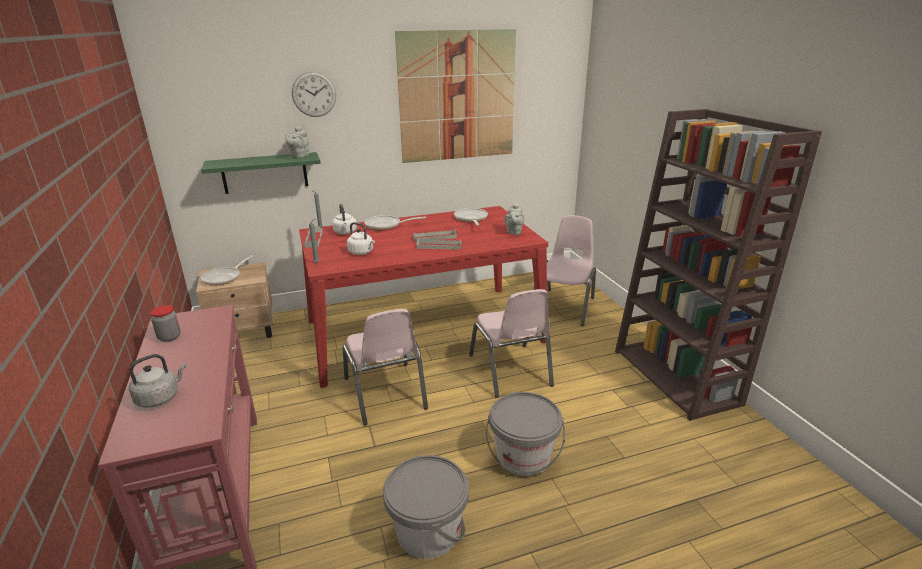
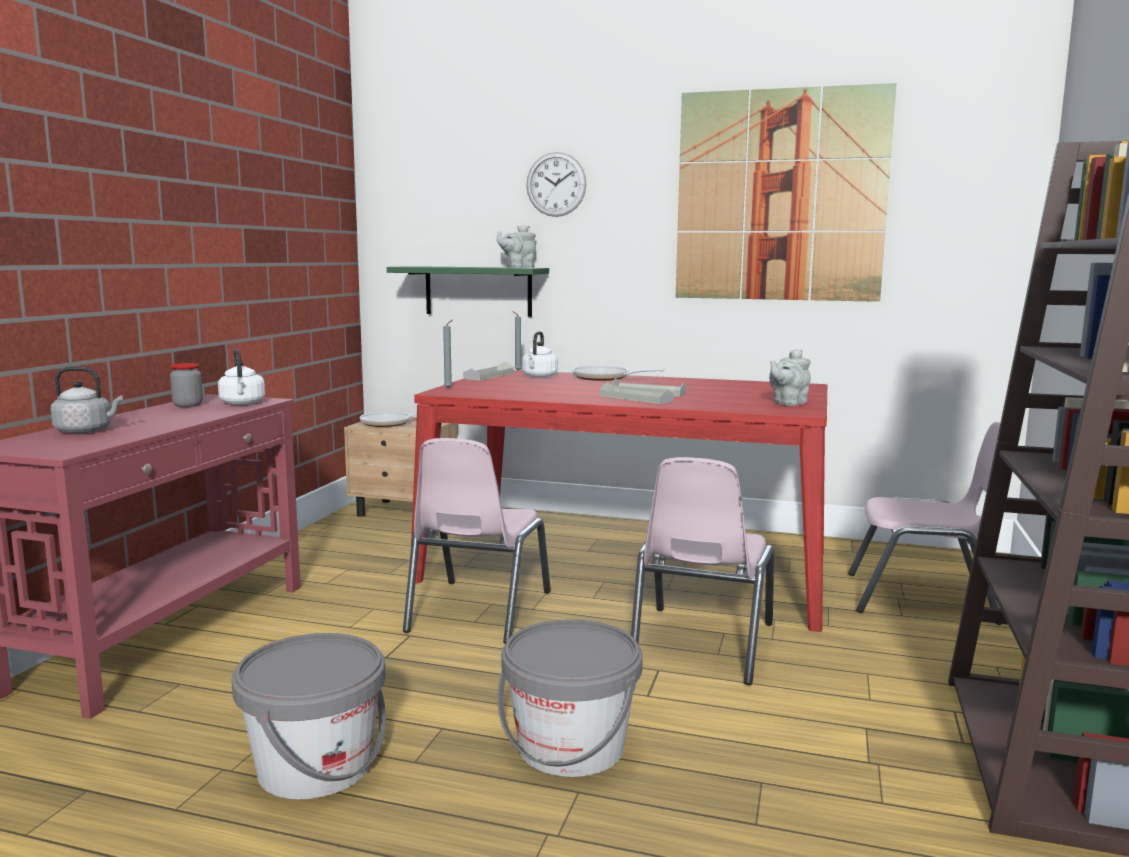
camera: 35 degrees right, 15 degrees down
(362, 252) = (520, 389): white kettle -> white kettle (242, 403)
(471, 219) = (745, 387): frying pan -> none
(564, 307) = (921, 599): pink chair -> pink chair turned 45 degrees clockwise

